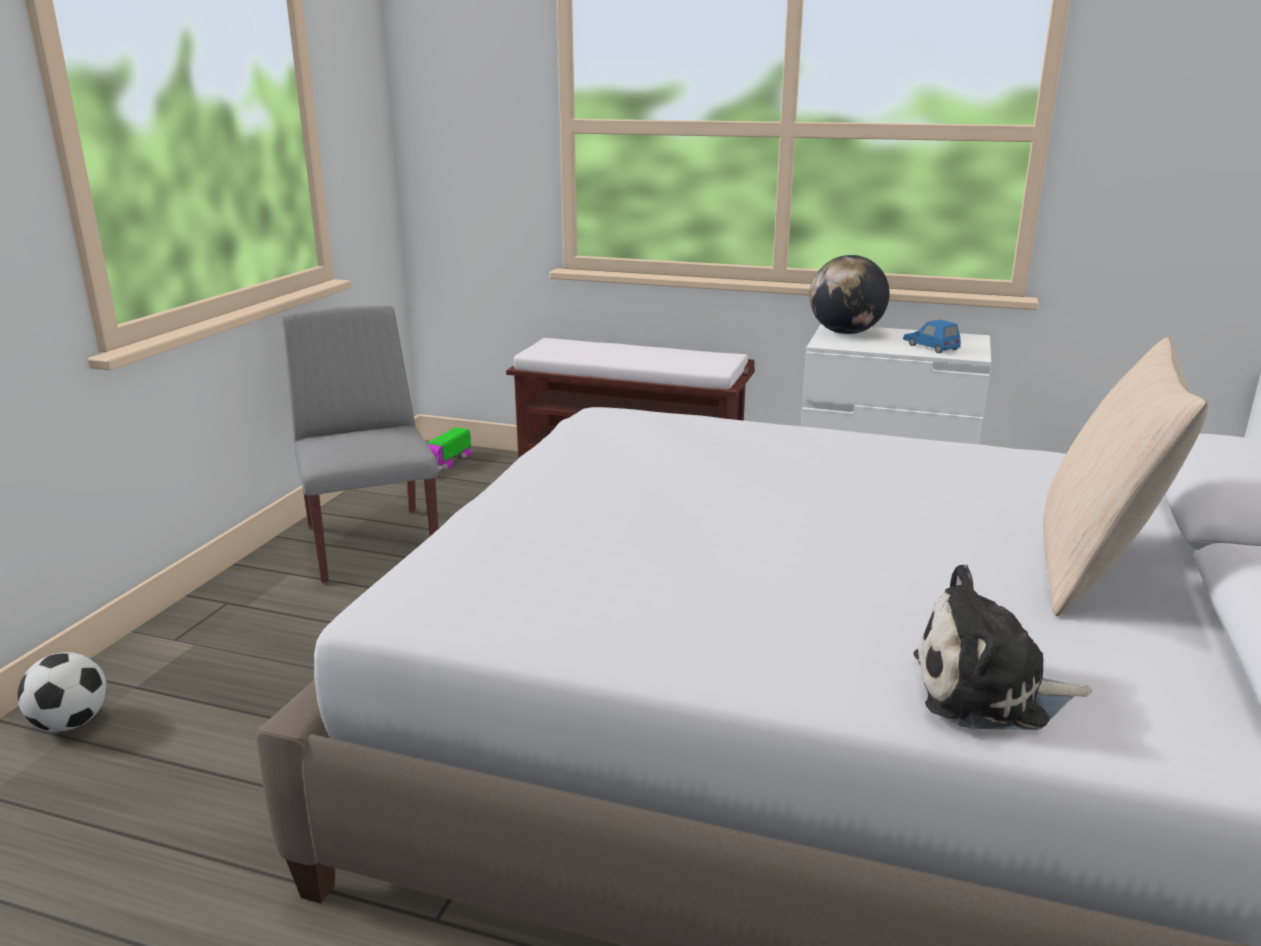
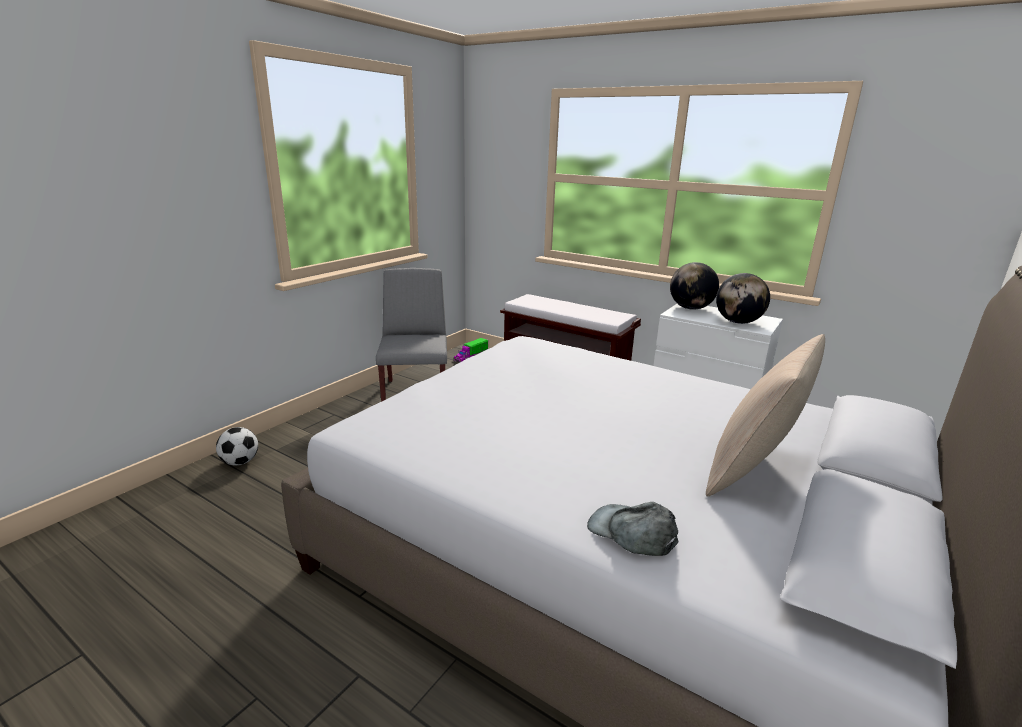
camera: 15 degrees right, 0 degrees up
(931, 347) = (738, 322): blue toy car -> globe
(988, 692) = (632, 533): plush toy -> grey cap

